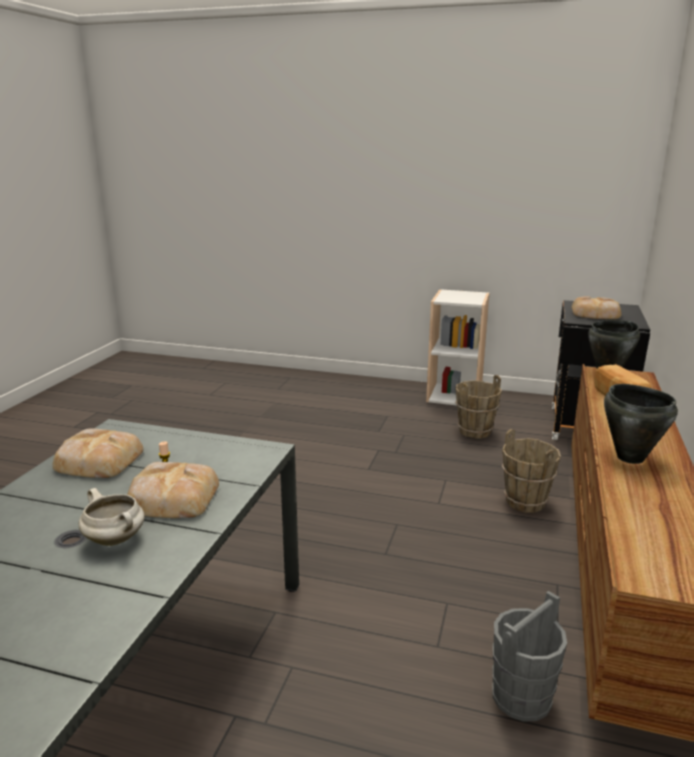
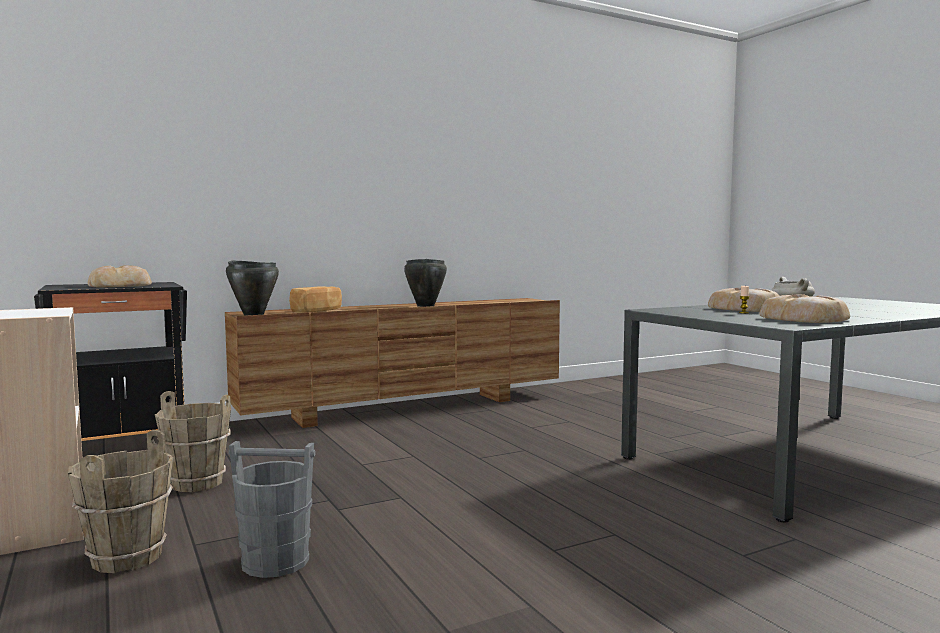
camera: 135 degrees left, 15 degrees down
(522, 696) = (557, 406): grey bucket -> grey bucket (274, 561)
(525, 502) = (353, 436): brown bucket -> brown bucket (126, 558)

